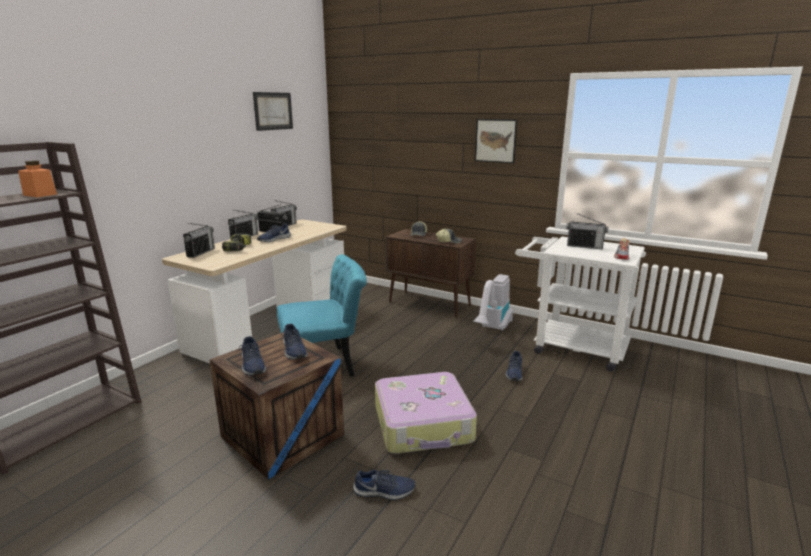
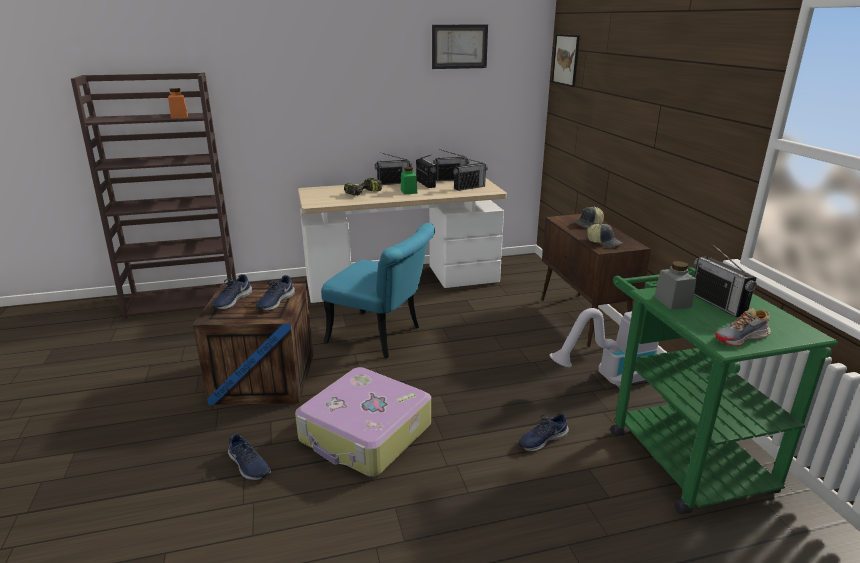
camera: 45 degrees right, 5 degrees up
(201, 252) = (331, 190): radio -> radio (469, 187)
(273, 239) = (409, 191): blue shoe -> green jar
(495, 140) = (693, 106): picture -> picture (566, 60)
(570, 251) = (672, 302): none -> grey jar
(570, 346) = (679, 452): white cart -> green cart

